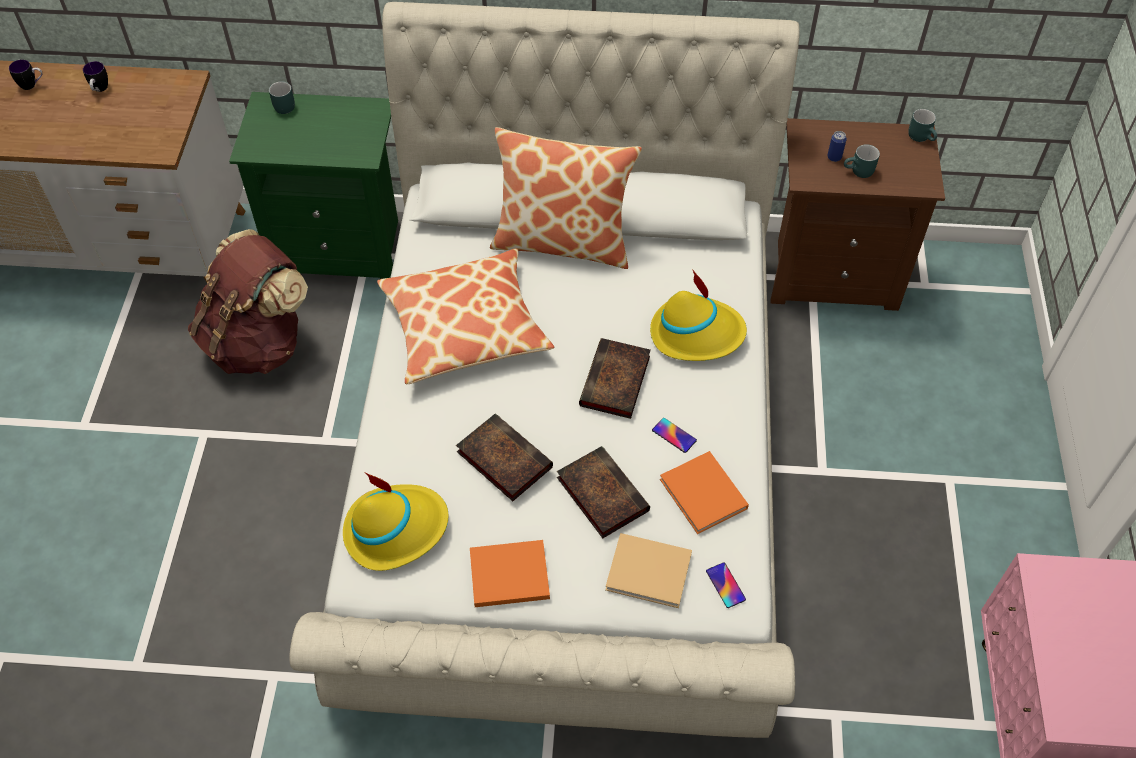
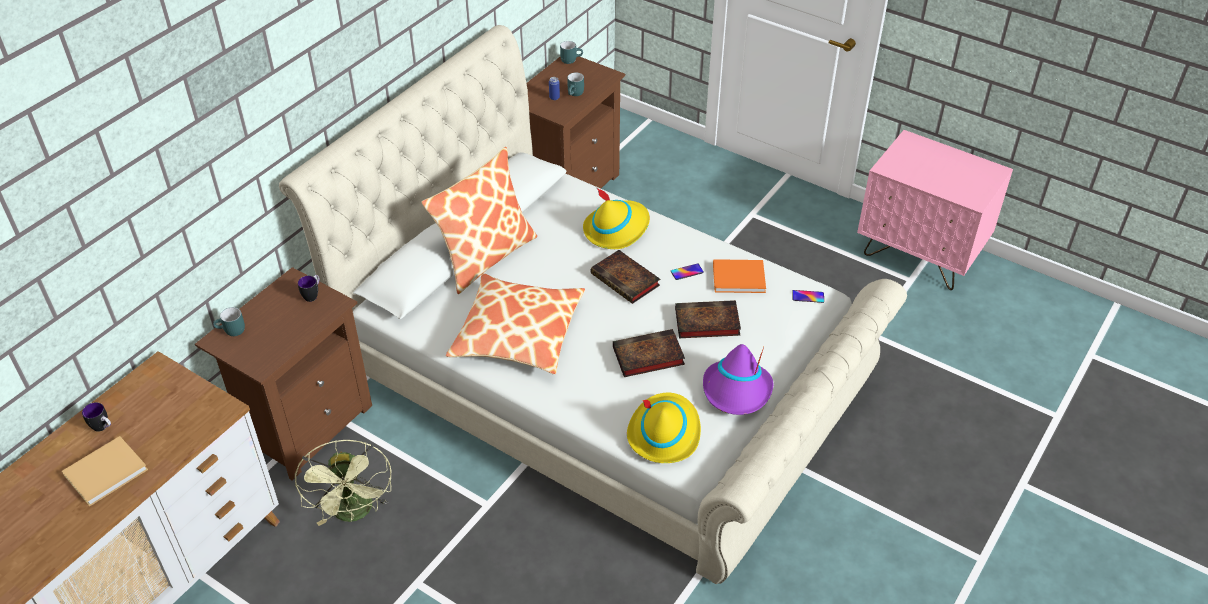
camera: 60 degrees left, 10 degrees down
(32, 85) = (42, 474): mug -> mug (313, 295)
(259, 342) = (355, 513): brown backpack -> green fan
(341, 247) = (305, 424): green nightstand -> brown nightstand
(506, 575) = (737, 391): orange book -> purple hat
(651, 572) = (779, 324): beige book -> beige book (108, 471)

